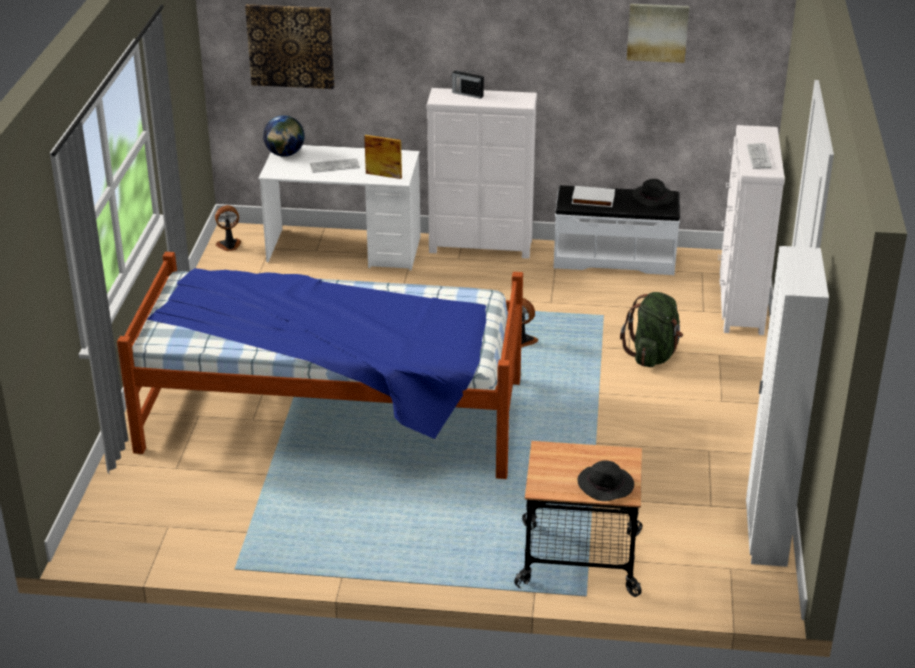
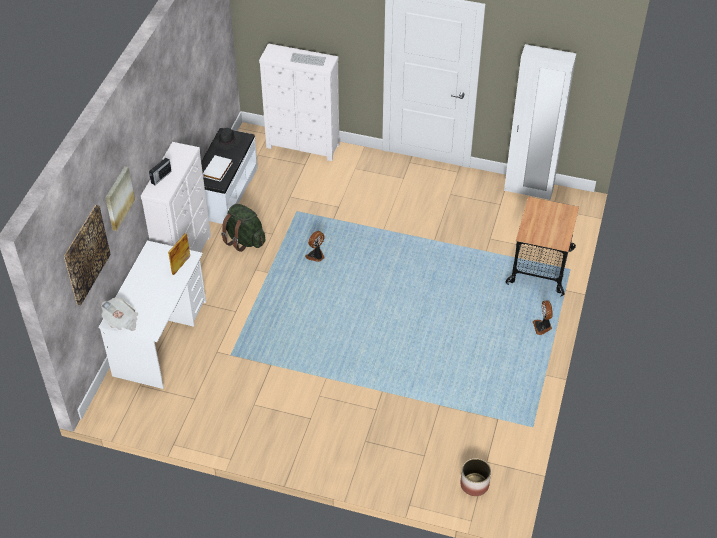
camera: 80 degrees left, 15 degrees up
(128, 517) = (474, 484): none -> planter
(229, 246) = (127, 412): fan -> fan (542, 327)
(285, 154) = (121, 321): globe -> newspaper
(333, 417) = (382, 365): bed -> none
(334, 166) = (155, 292): keyboard -> none
(606, 486) = (561, 216): black hat -> none
(653, 355) = (348, 197): green backpack -> green backpack (244, 240)
(657, 32) = (197, 48): picture -> picture (118, 198)

